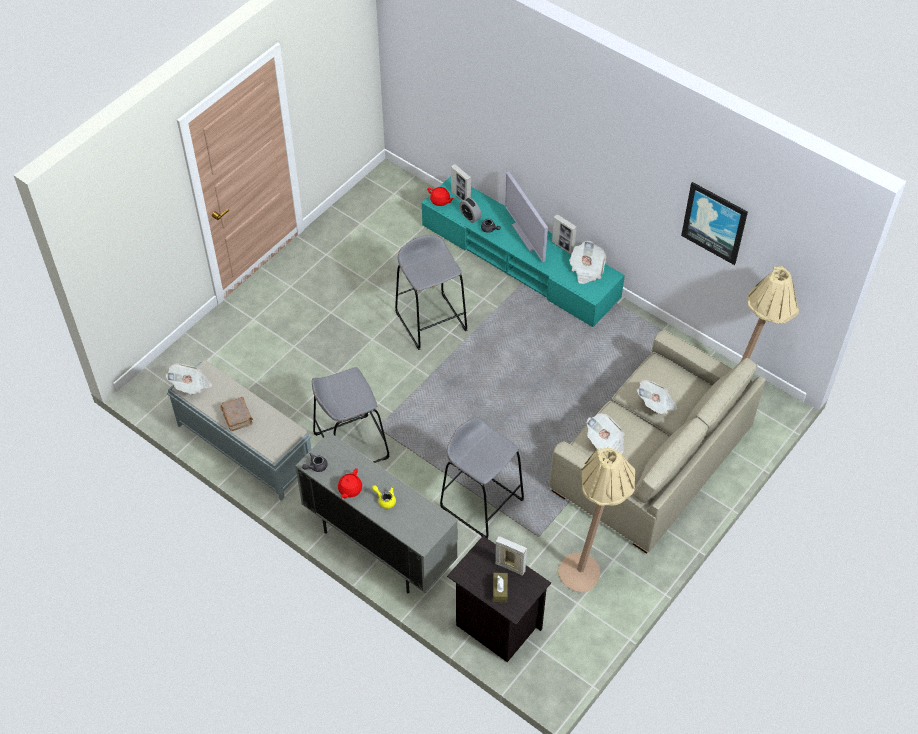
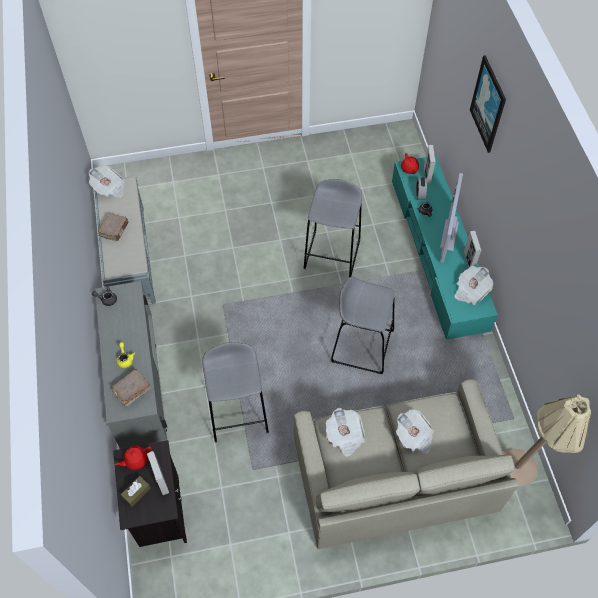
camera: 40 degrees right, 5 degrees up
(350, 489) = (110, 333): red teapot -> red teapot (135, 460)
(351, 446) = (193, 305): grey stool -> grey stool (362, 346)
(418, 519) = (131, 391): none -> brown book
(589, 569) = (264, 525): beige floor lamp -> none
(714, 222) = (565, 318): picture -> picture (488, 104)

